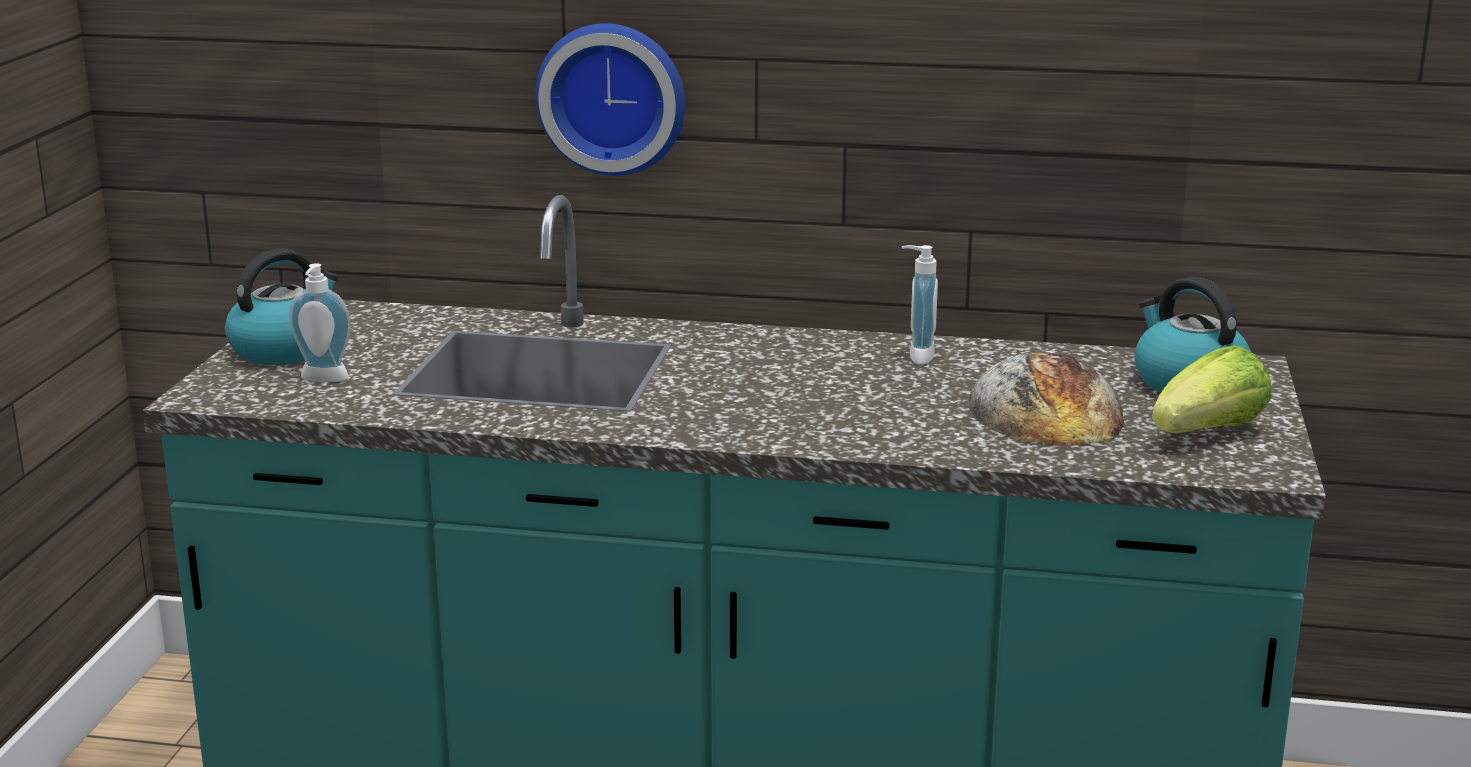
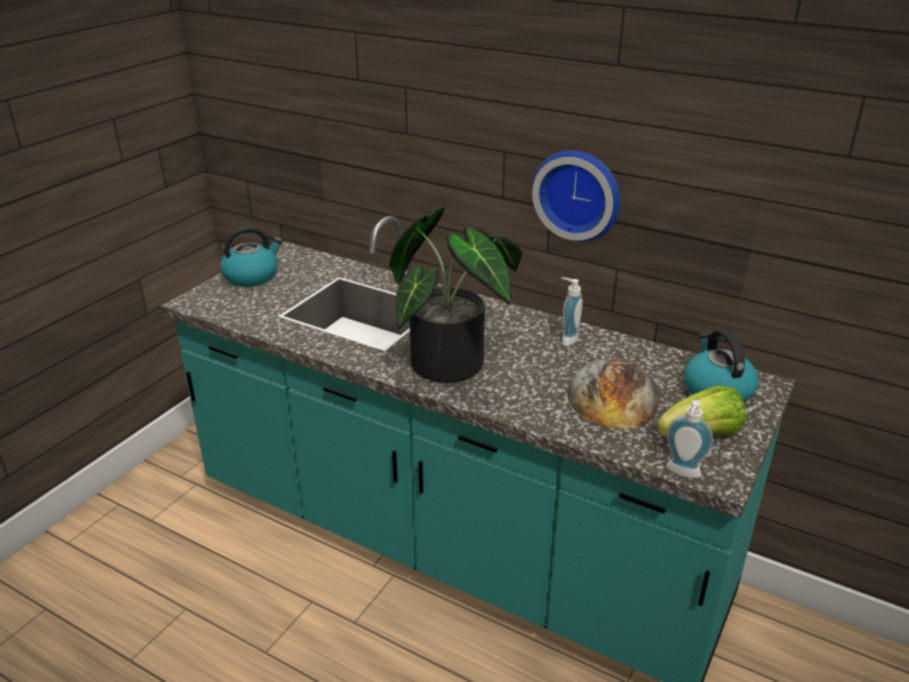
camera: 20 degrees right, 10 degrees up
(323, 380) = (253, 300): soap dispenser -> soap dispenser (682, 473)
(613, 97) = (429, 162): wall clock -> wall clock (578, 194)
(766, 408) = (456, 363): none -> potted plant

